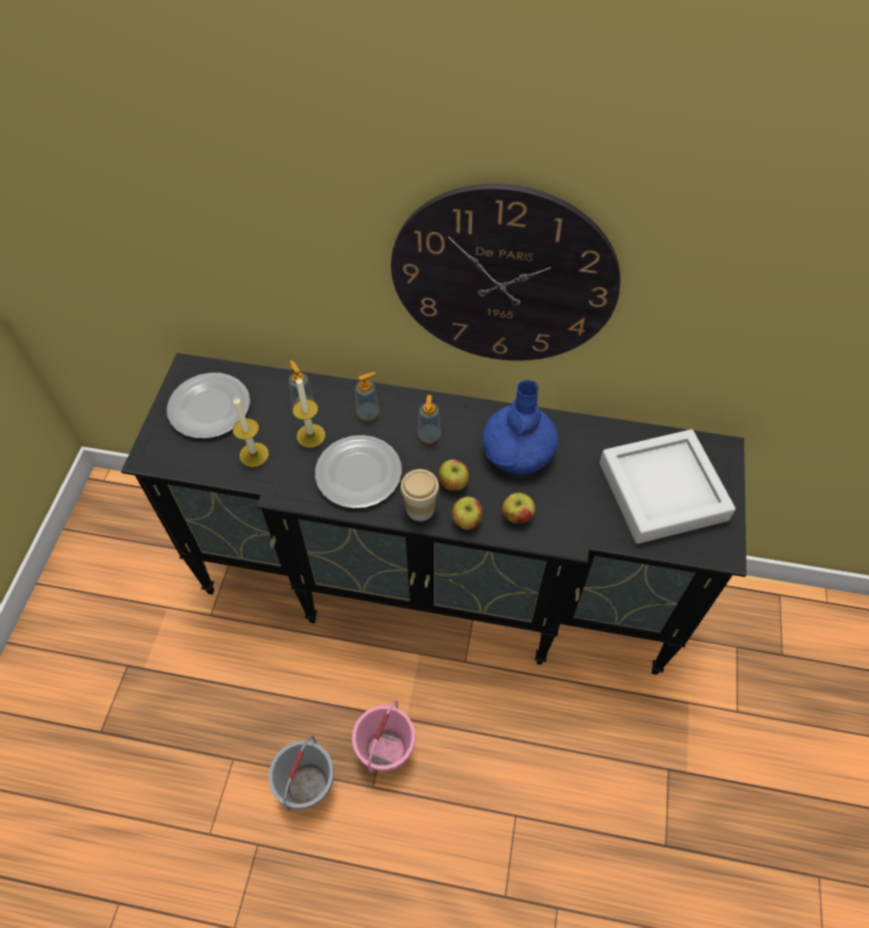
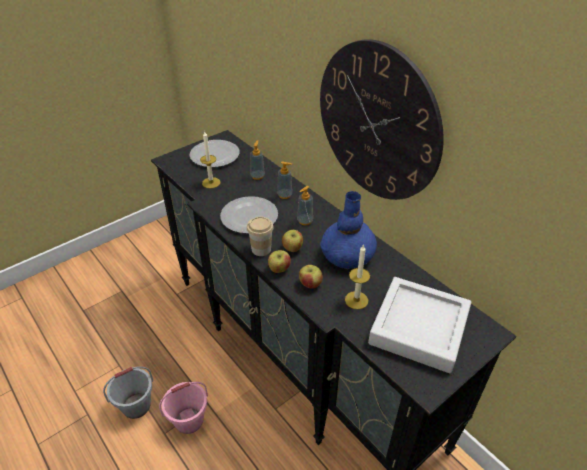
camera: 40 degrees right, 15 degrees down
(311, 435) = (246, 189): candle -> candle (356, 300)

